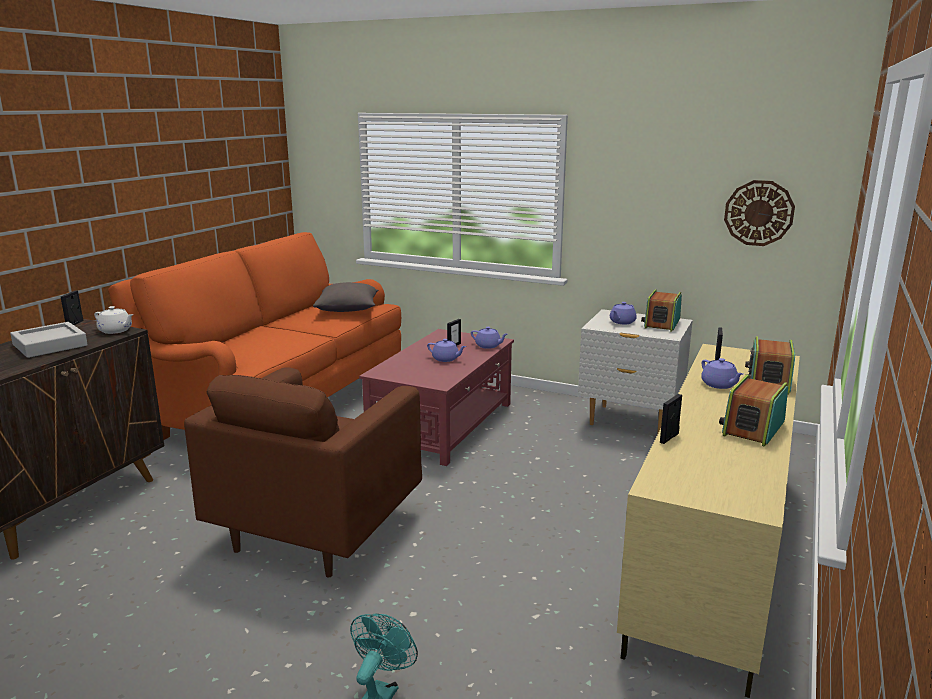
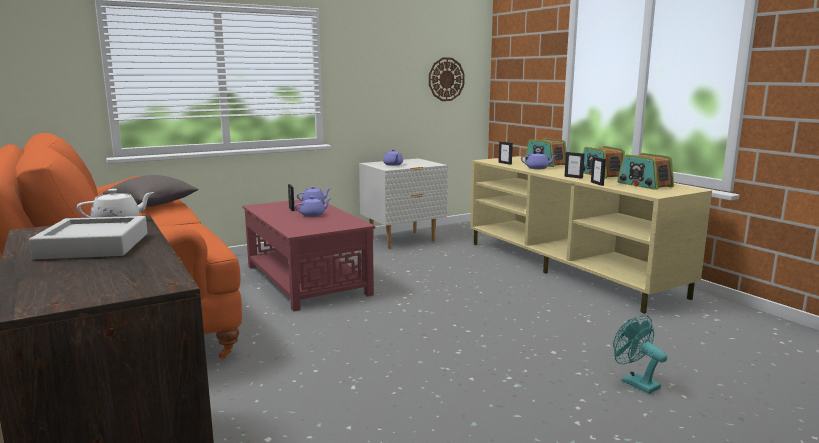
camera: 55 degrees left, 5 degrees down
(75, 324) = (24, 233): picture frame -> picture frame (573, 177)
(317, 528) = (397, 357): brown armchair -> none
(661, 323) = (413, 161): radio -> radio (644, 185)

